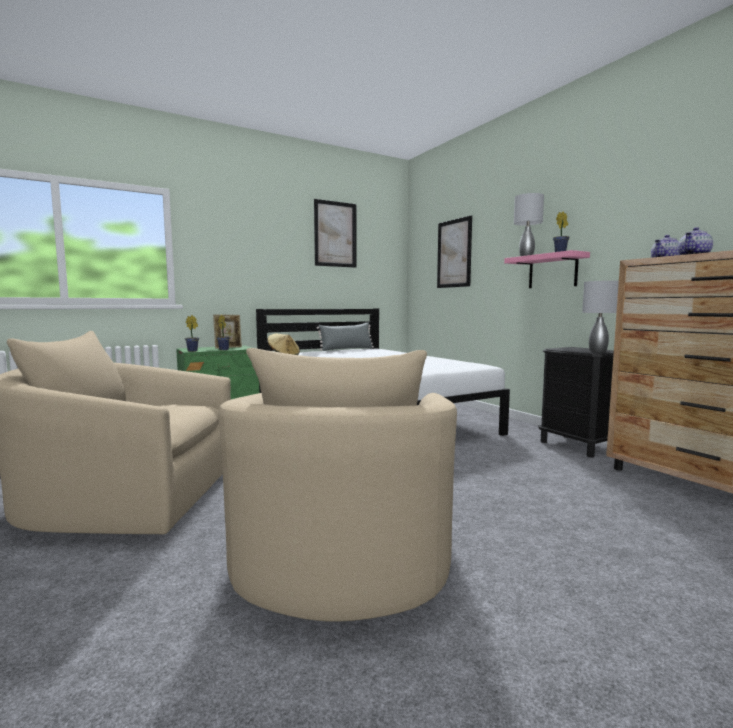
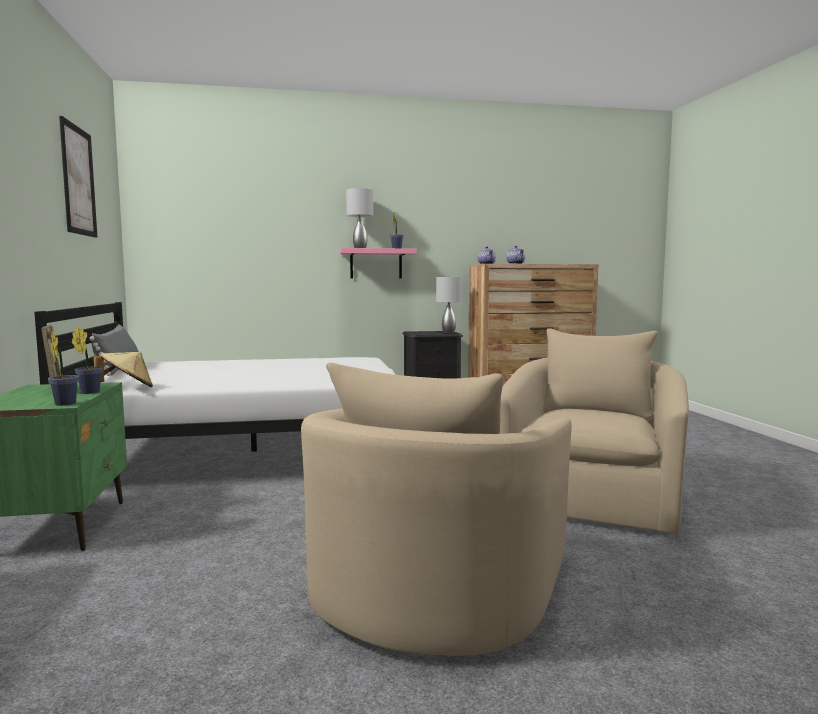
camera: 70 degrees left, 0 degrees up
(342, 550) = (591, 497): beige armchair -> beige armchair turned 90 degrees counterclockwise
(454, 253) = (232, 231): picture -> none

